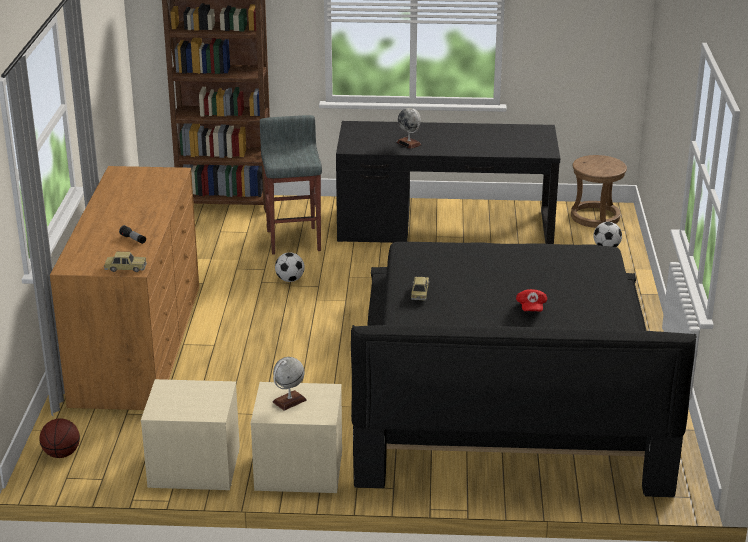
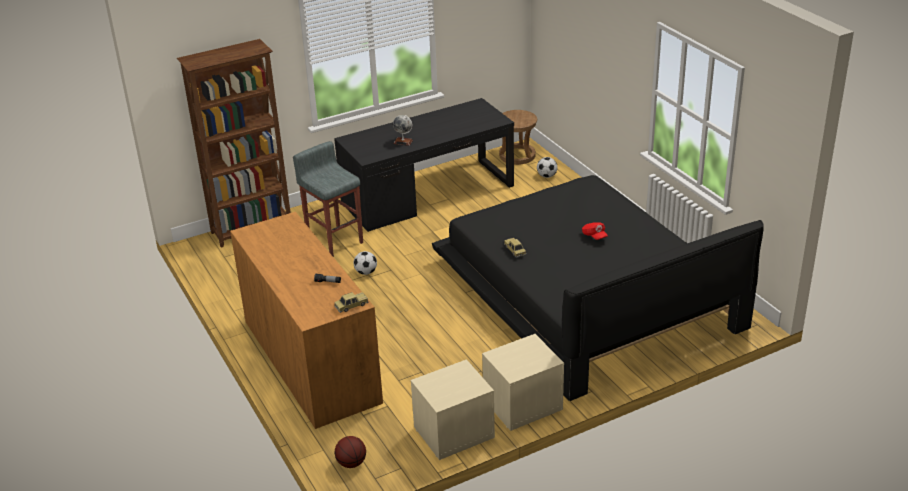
camera: 30 degrees left, 5 degrees up
(289, 401) = (517, 358): globe -> none

